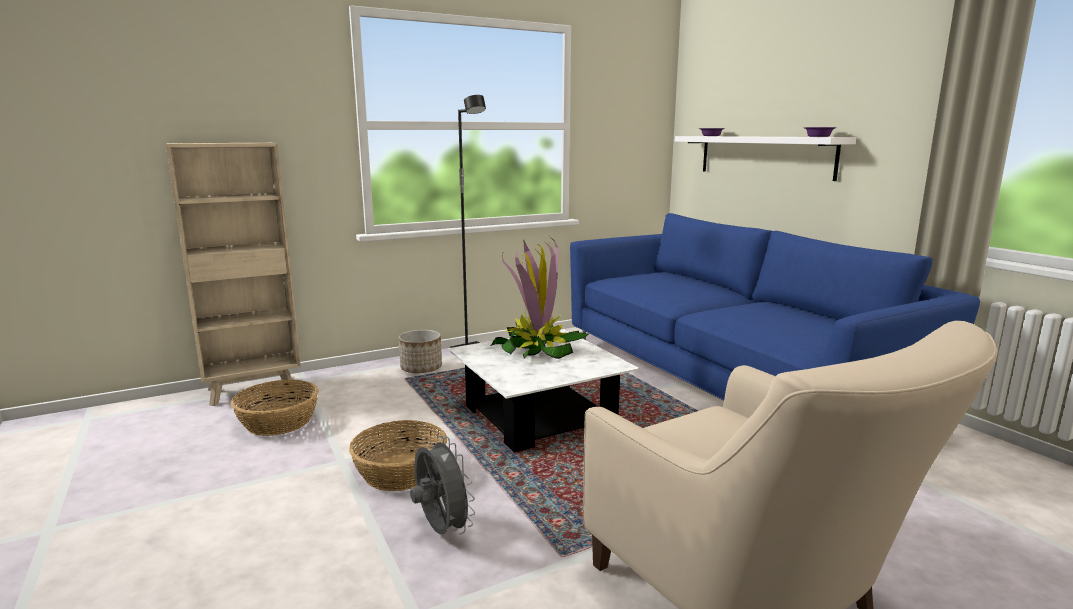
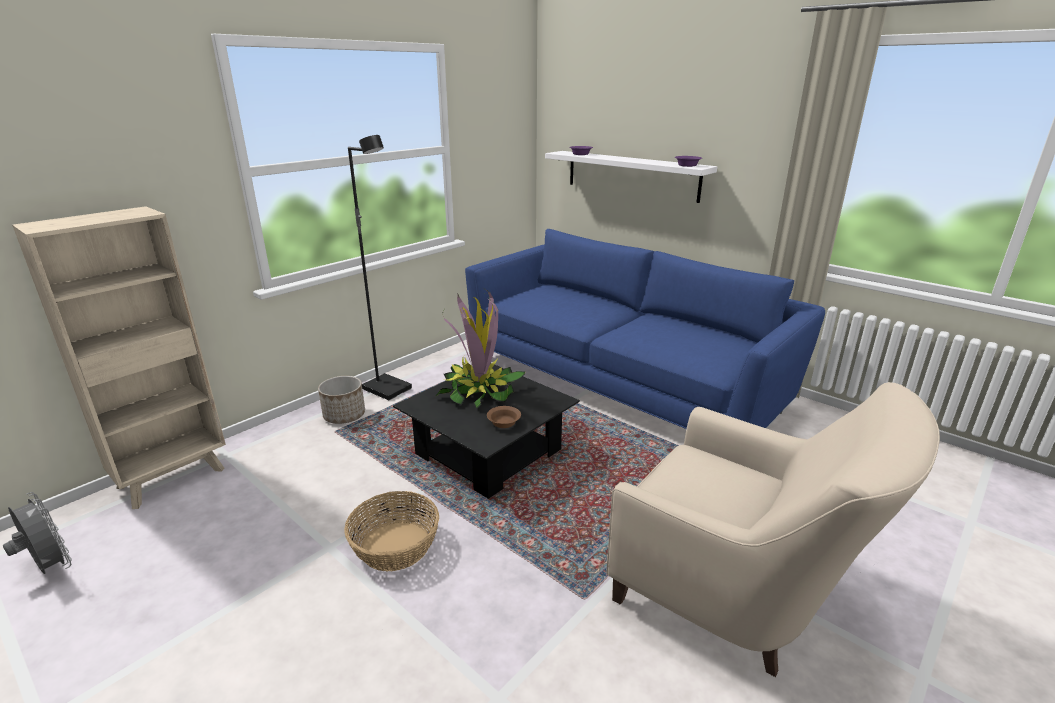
camera: 20 degrees left, 10 degrees up
(279, 422) = (230, 514): basket -> none
(441, 530) = (469, 601): grey fan -> grey fan (50, 568)
(539, 416) = (488, 452): white coffee table -> black coffee table
(544, 374) = (504, 423): none -> brown bowl

